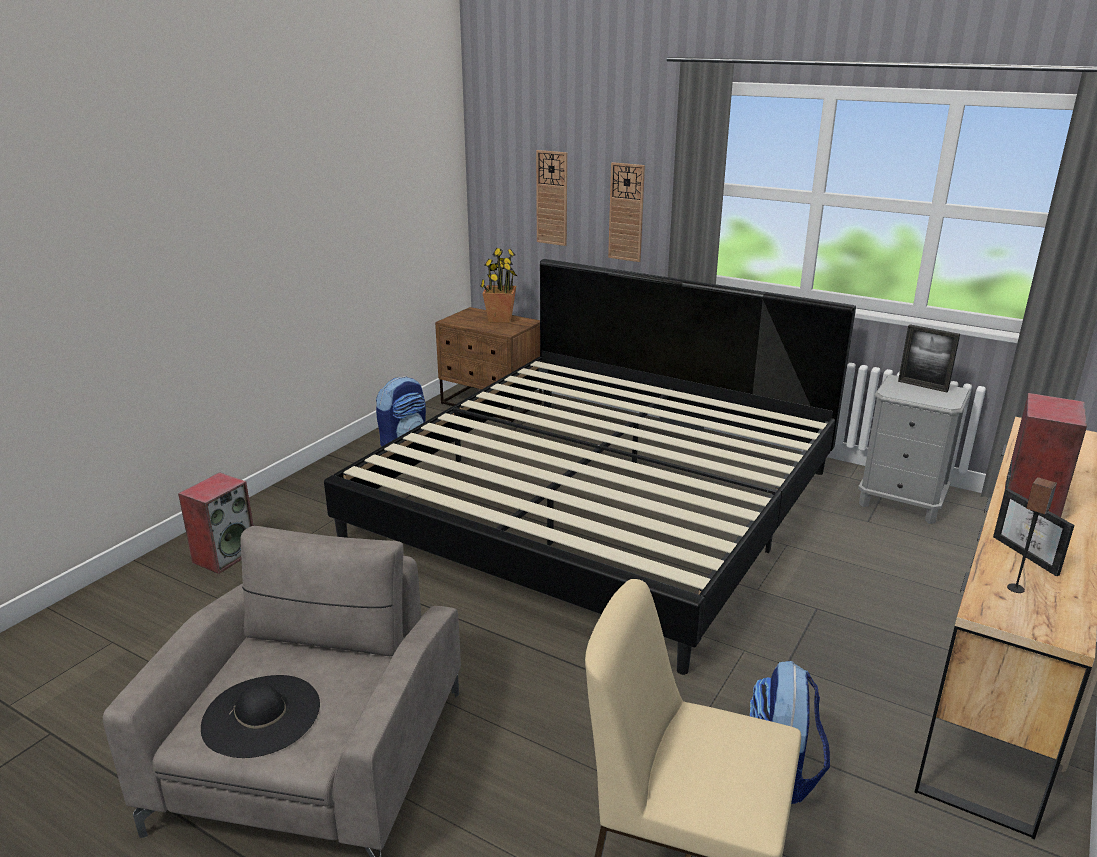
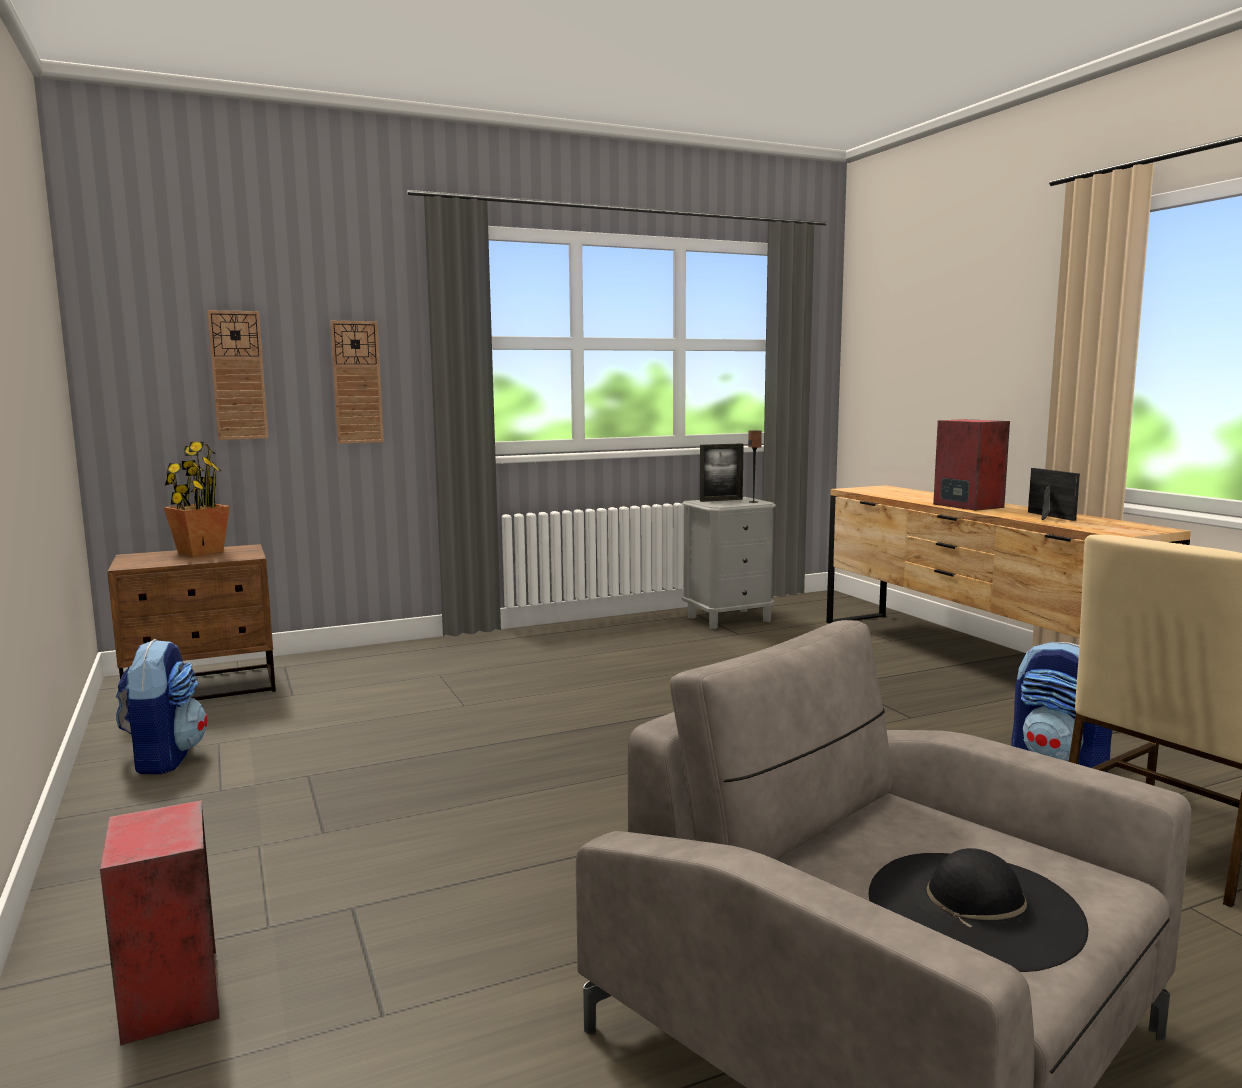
camera: 55 degrees left, 15 degrees down
(599, 505) = (542, 705): bed -> none
(1016, 588) = (1091, 525): speaker -> speaker (753, 502)
(1032, 555) = (1045, 516): picture frame -> picture frame turned 120 degrees counterclockwise

